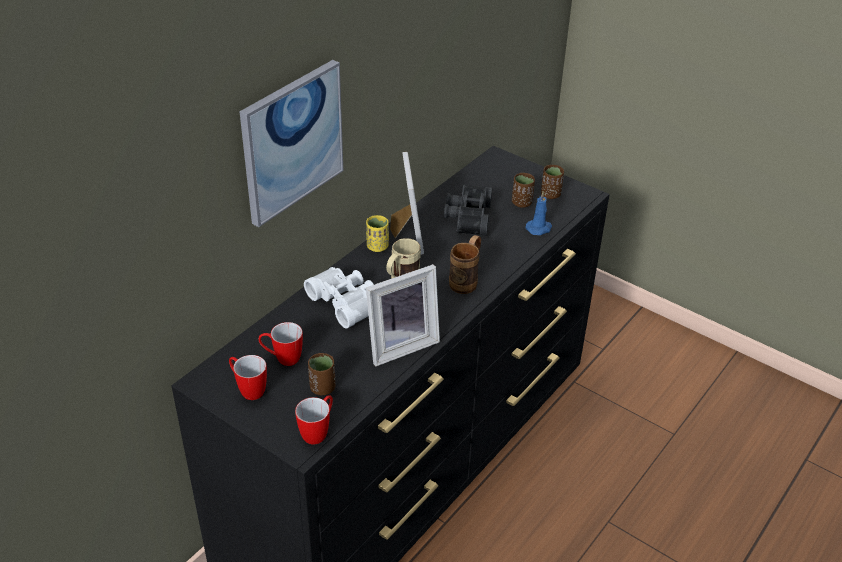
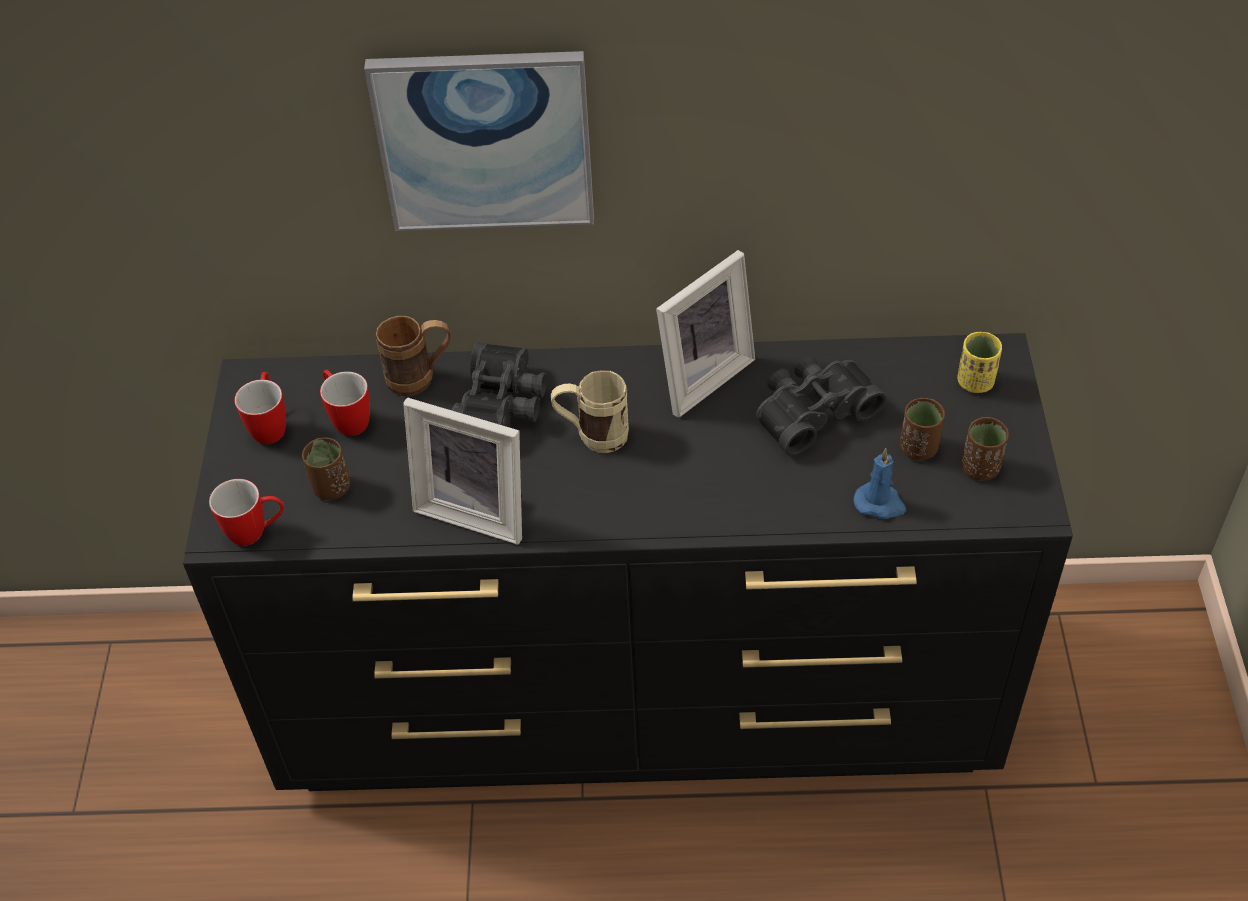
camera: 55 degrees right, 10 degrees up
(345, 302) = (503, 407): white binoculars -> black binoculars
(377, 247) = (644, 364): yellow cup -> yellow cup (975, 382)
(466, 280) = (672, 496): brown mug -> brown mug (421, 378)

